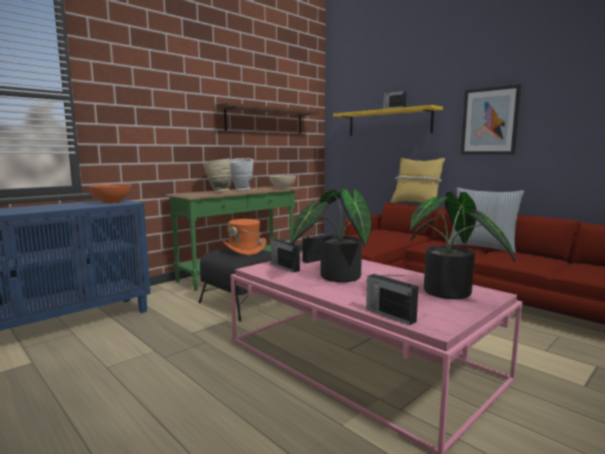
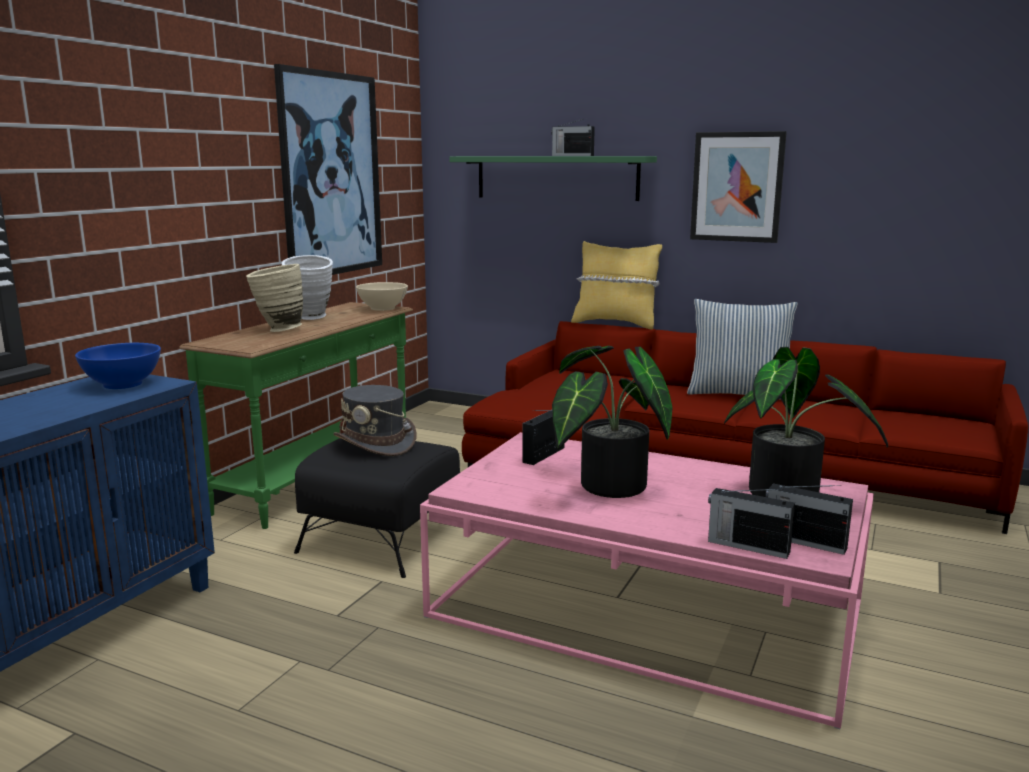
camera: 20 degrees left, 5 degrees up
(111, 202) = (122, 384): orange bowl -> blue bowl
(245, 249) = (375, 443): orange hat -> grey hat
(265, 120) = (331, 175): brown shelf -> picture
(284, 267) = (507, 478): radio -> radio (803, 541)
(388, 122) = (556, 177): yellow shelf -> green shelf

